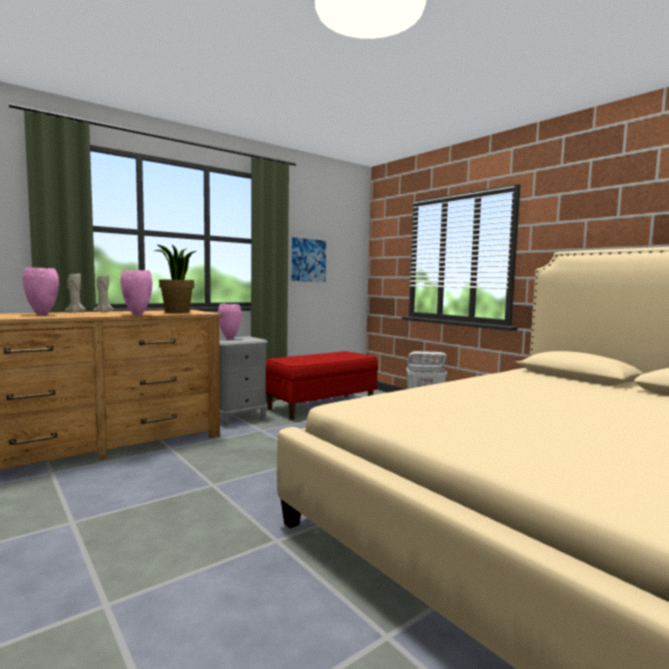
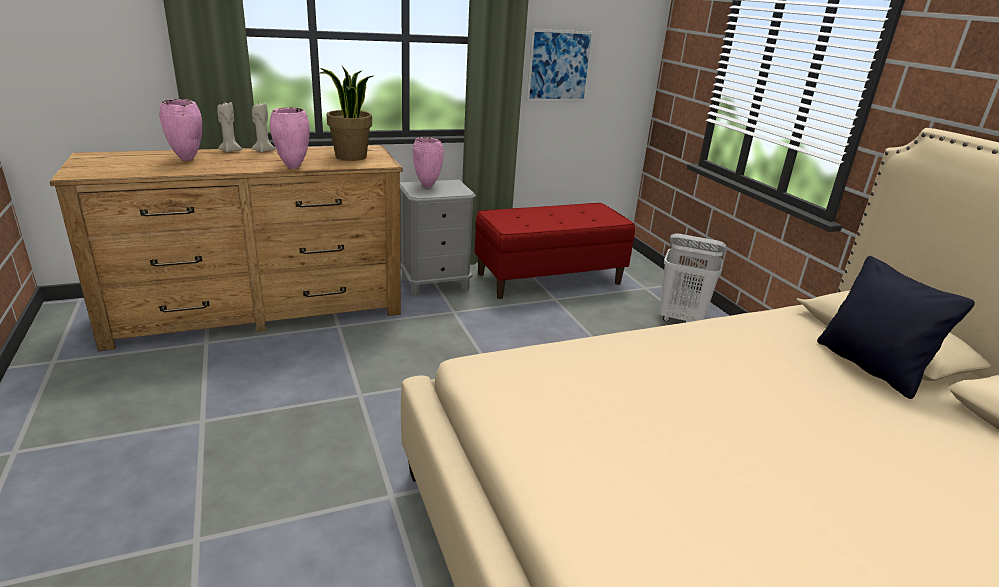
camera: 15 degrees right, 20 degrees up
(582, 384) = (870, 367): none -> black pillow

